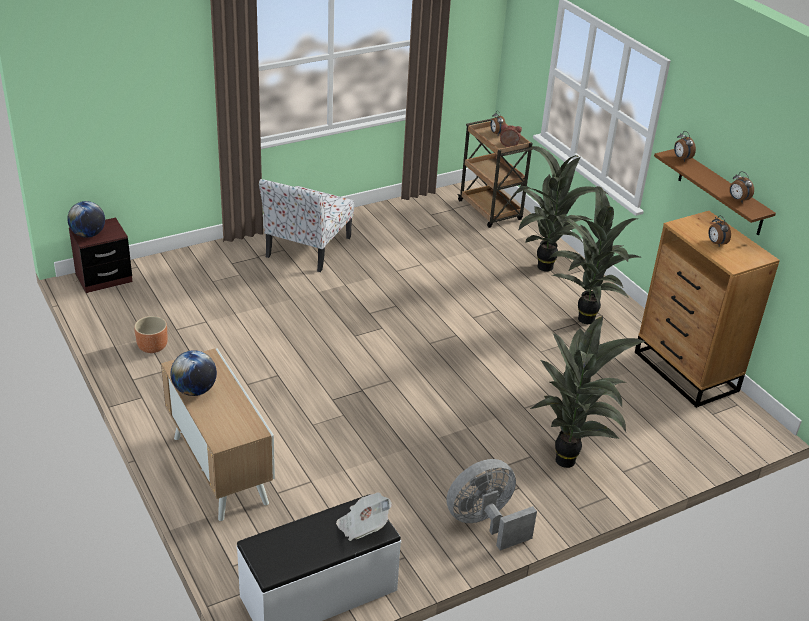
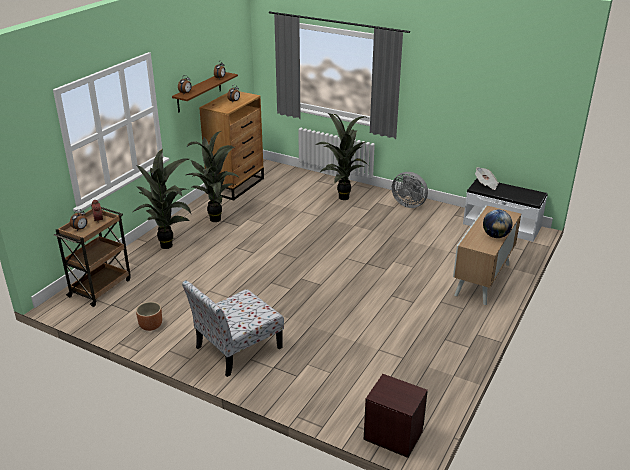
camera: 120 degrees left, 5 degrees down
(88, 234) = (407, 396): globe -> none
(153, 347) = (432, 357): brown planter -> brown planter (150, 326)
(307, 248) = (237, 348): chair -> chair turned 150 degrees clockwise

